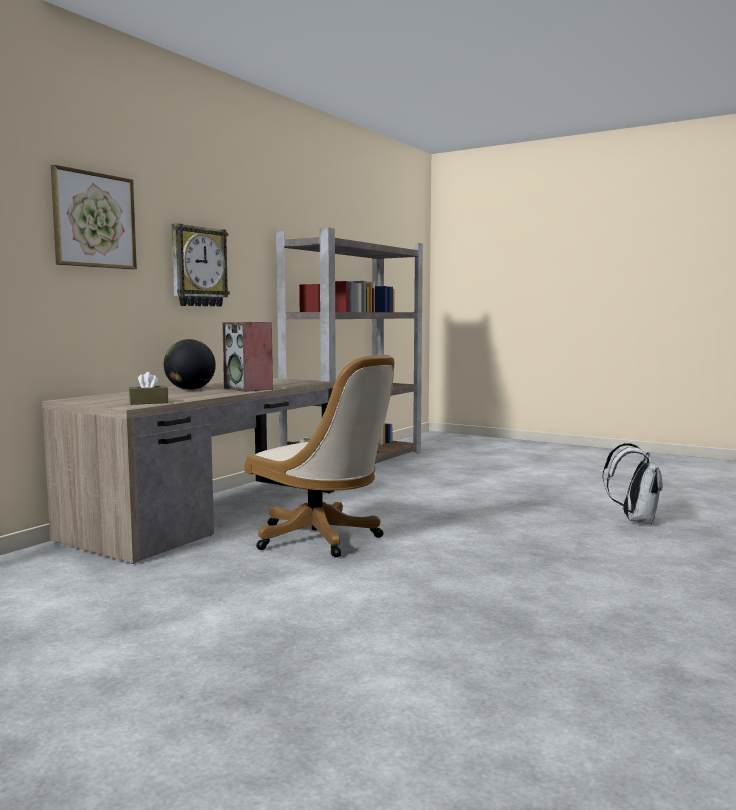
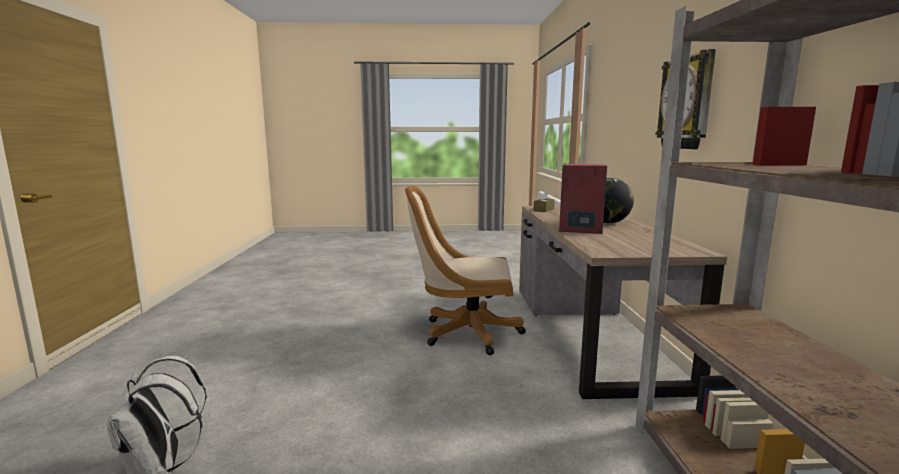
camera: 145 degrees right, 5 degrees up
(94, 220) = (631, 80): picture -> none

